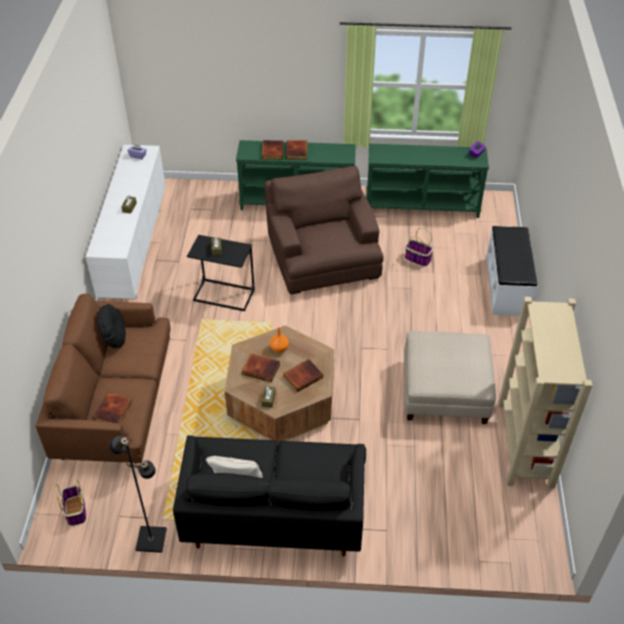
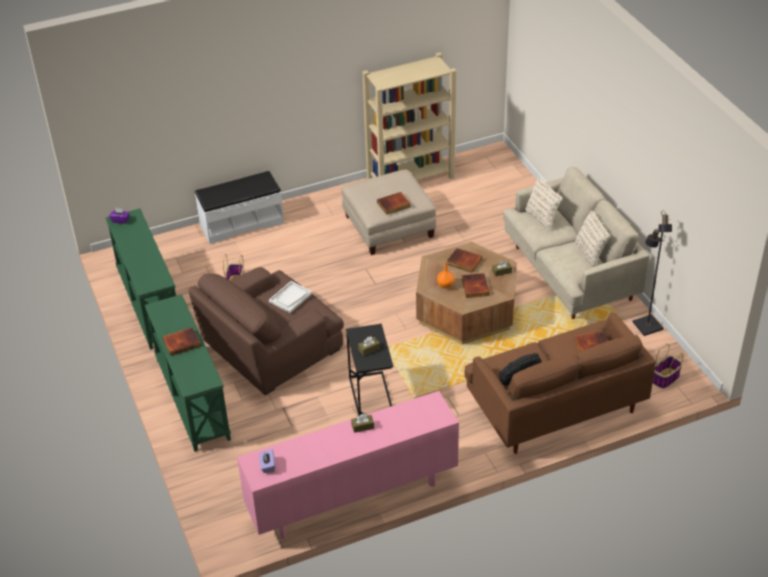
camera: 115 degrees left, 5 degrees down
(134, 251) = (353, 498): white cabinet -> pink cabinet
(272, 151) = (192, 362): book -> book (393, 205)
(275, 513) = (570, 273): black sofa -> beige sofa
(322, 468) = (542, 219): none -> beige pillow
(330, 241) = (290, 298): none -> white tray

